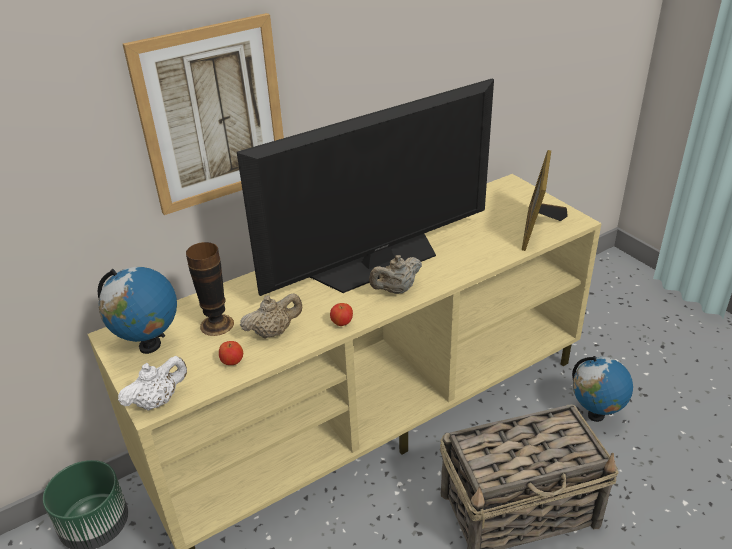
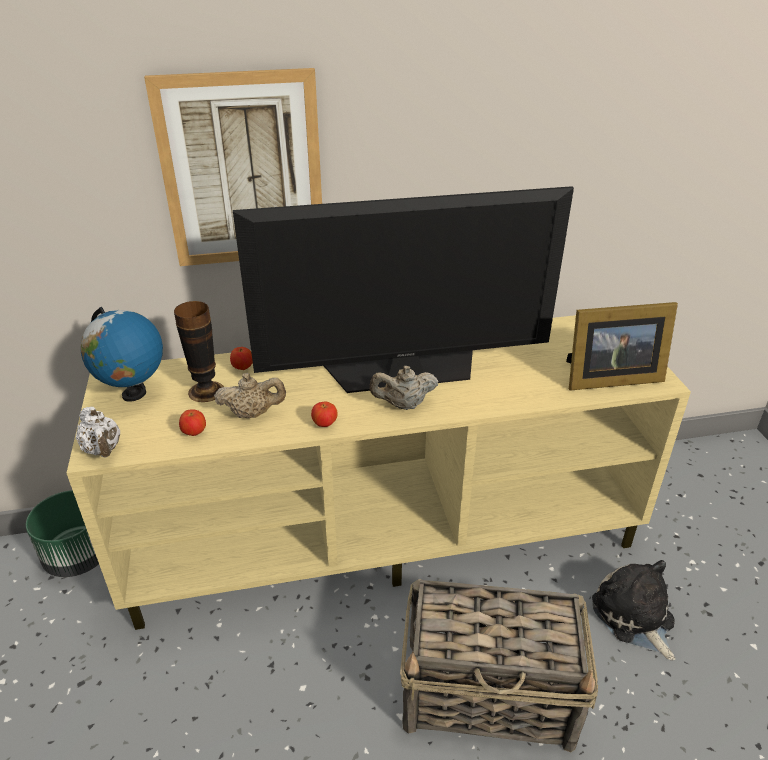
camera: 20 degrees right, 0 degrees up
(158, 401) = (103, 450): white teapot -> white teapot turned 75 degrees clockwise
(236, 296) = (243, 368): none -> apple
(538, 228) = (608, 378): picture frame -> picture frame turned 135 degrees counterclockwise
(595, 415) = (634, 617): globe -> plush toy

